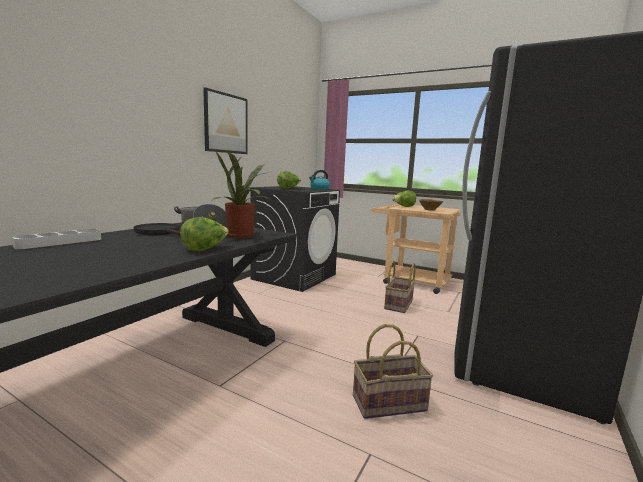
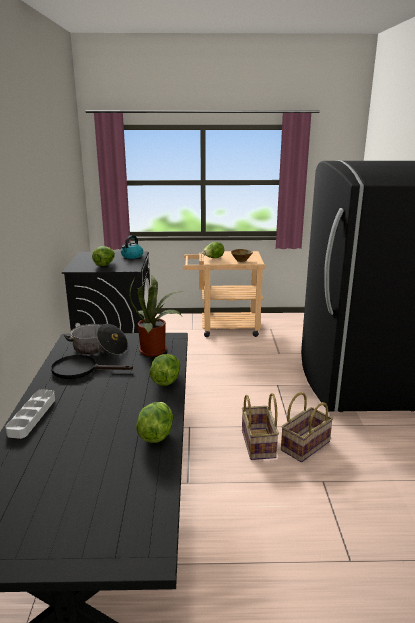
camera: 30 degrees left, 10 degrees up
(98, 272) = (156, 434): none -> lettuce
(226, 123) = (38, 209): picture -> none
(399, 305) = (239, 358): basket -> basket (259, 444)

